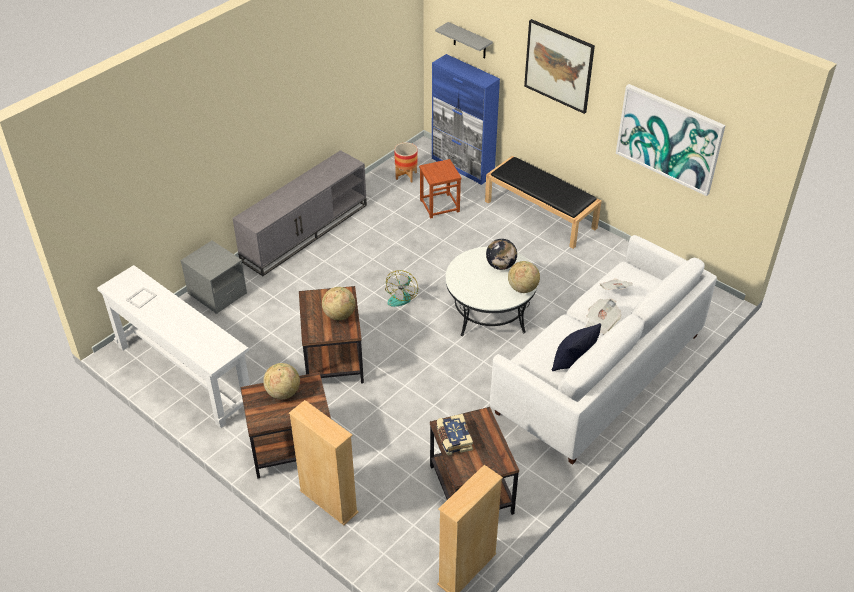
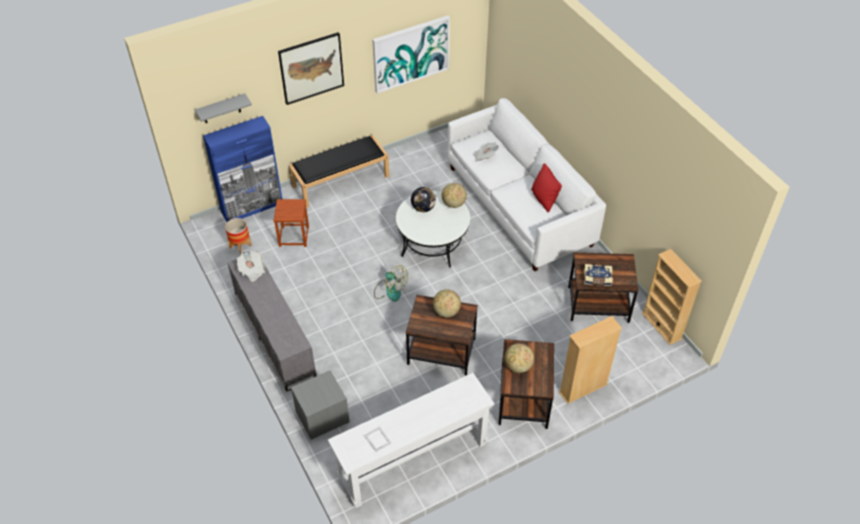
camera: 70 degrees left, 5 degrees up
(573, 362) = (544, 199): black pillow -> red pillow
(600, 323) = (513, 174): newspaper -> newspaper (252, 270)

